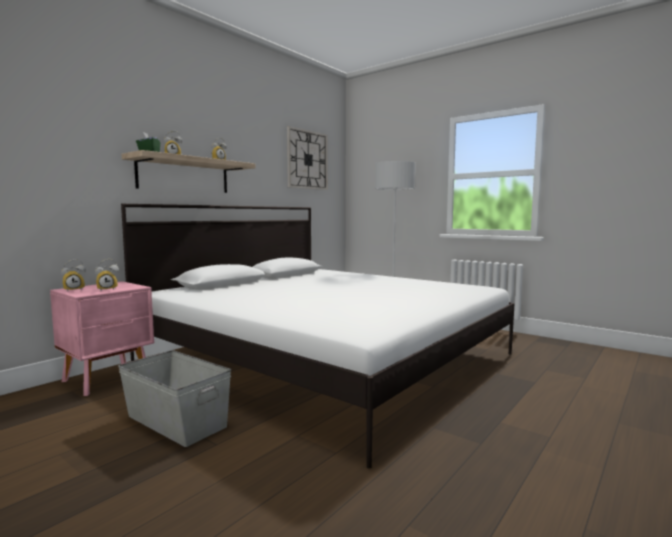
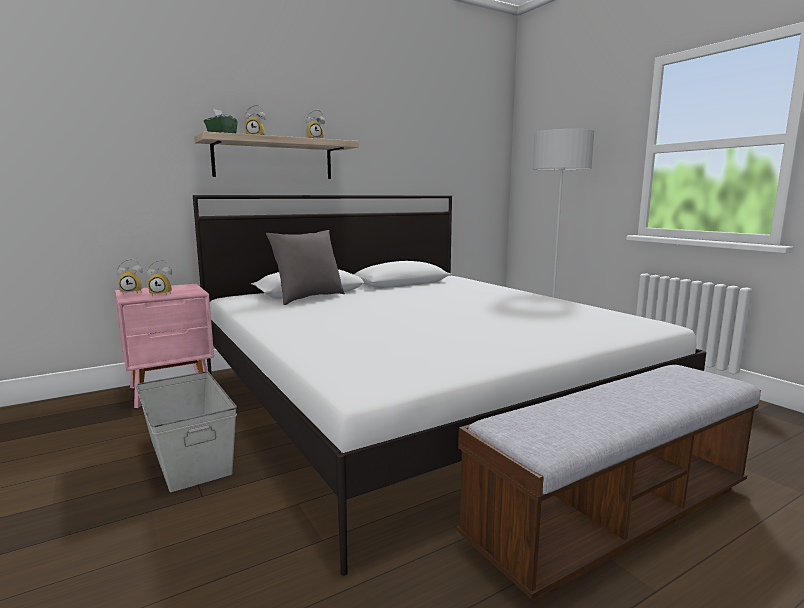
camera: 20 degrees right, 5 degrees up
(228, 288) = (308, 298): none -> grey pillow
(307, 160) = (450, 132): wall clock -> none
(501, 405) = (613, 515): none -> bench

